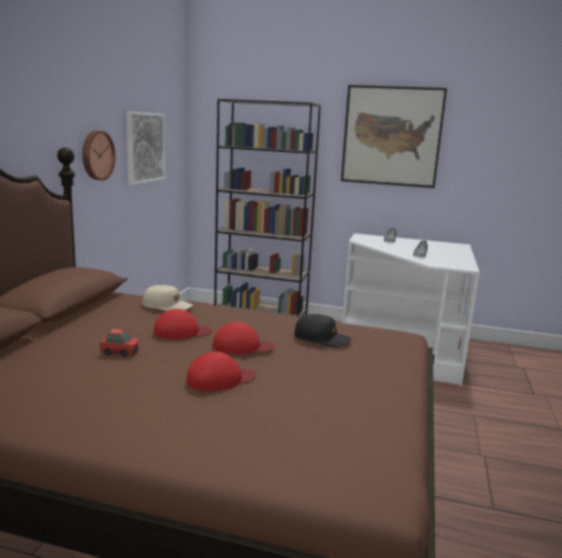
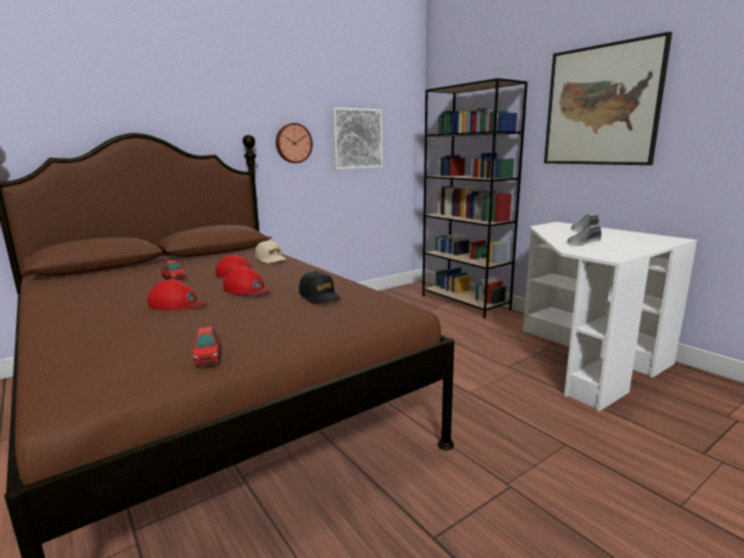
camera: 40 degrees right, 0 degrees up
(386, 418) = (208, 358): none -> toy car

